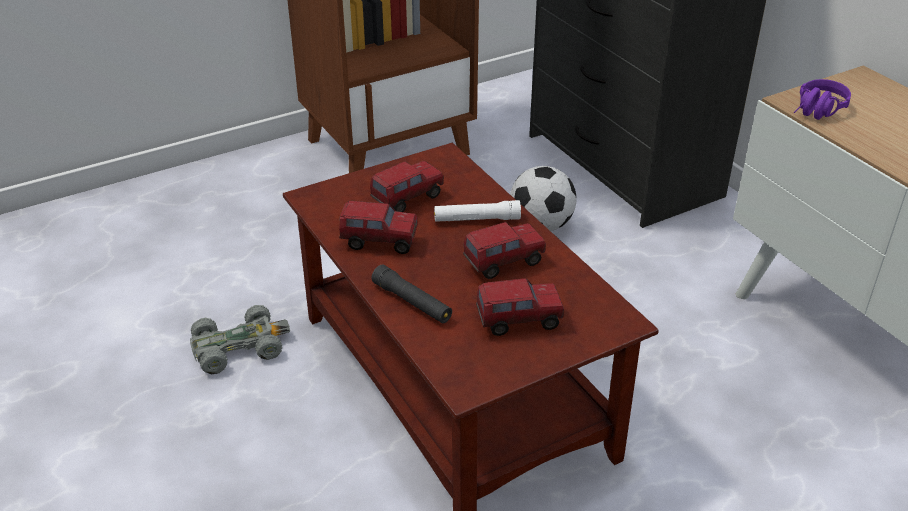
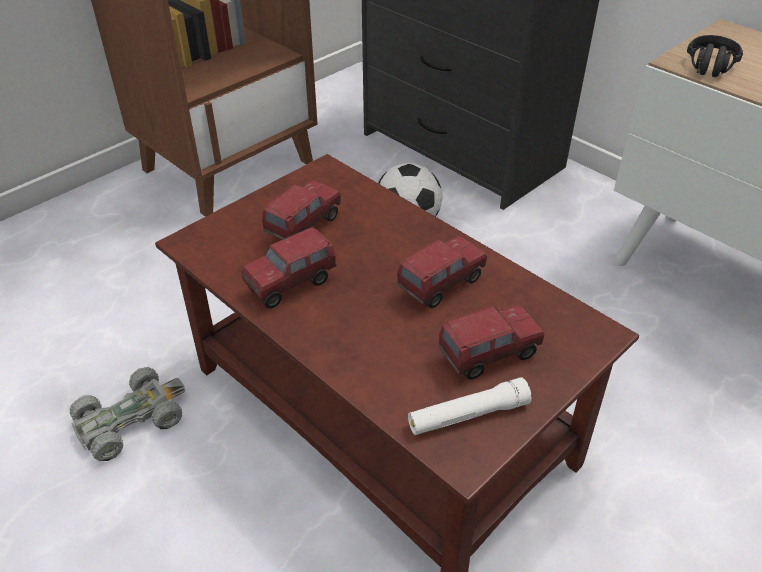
camera: 15 degrees left, 5 degrees up
(379, 242) = (291, 285): toy truck -> toy truck turned 150 degrees clockwise
(412, 302) = (357, 355): black flashlight -> none
(476, 219) = (389, 238): white flashlight -> white flashlight (468, 415)
(816, 112) = (709, 70): purple headphones -> black headphones

